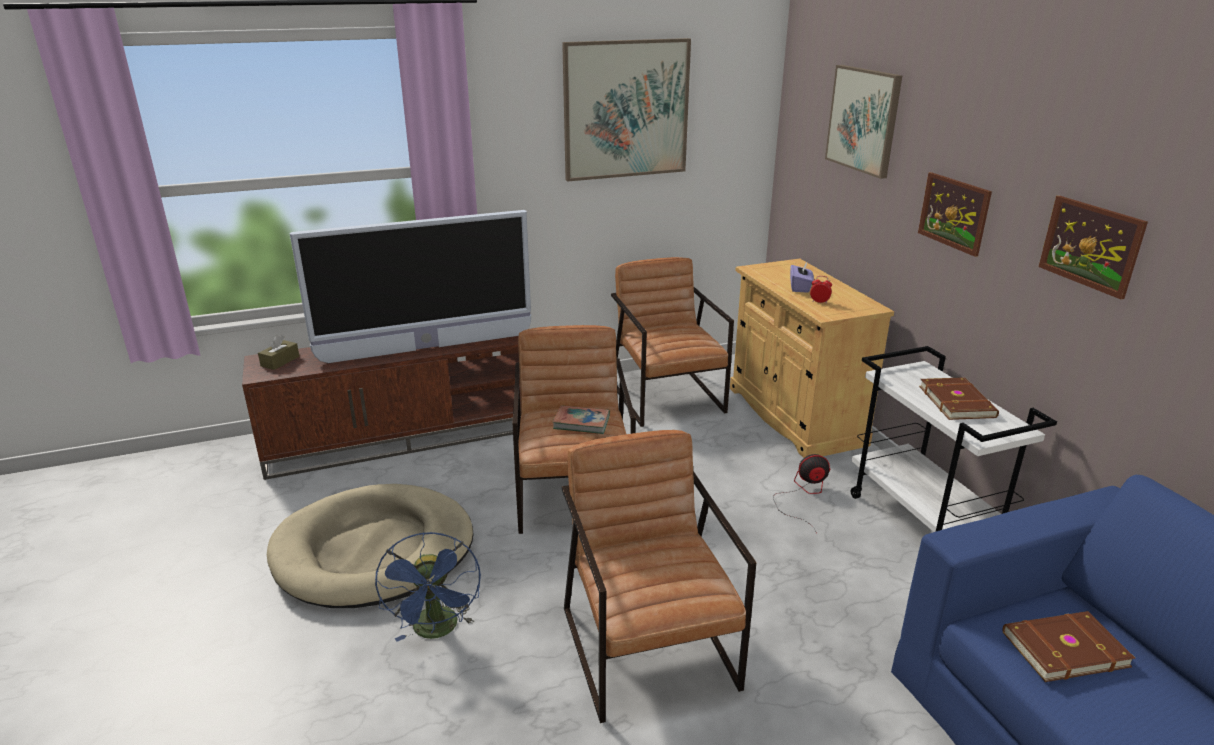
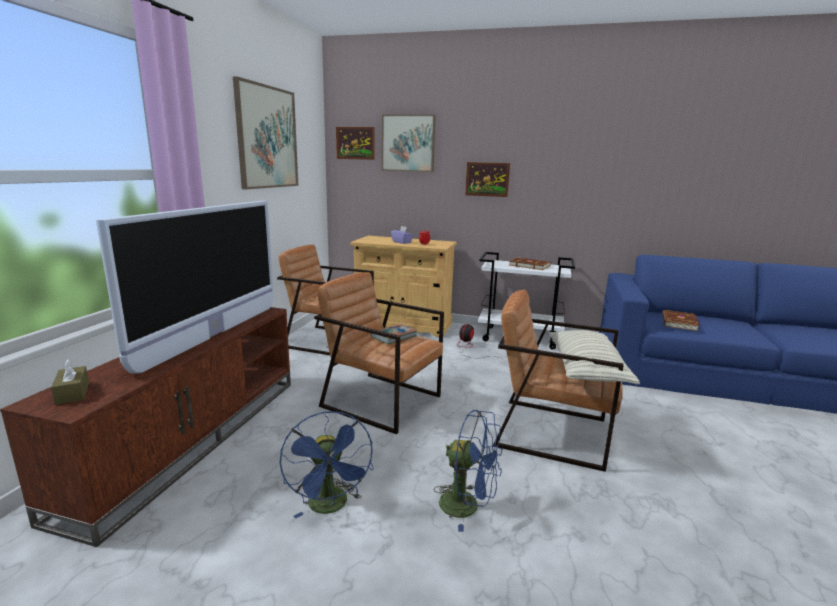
camera: 55 degrees left, 10 degrees down
(374, 551) = (331, 507): beige dog bed -> blue fan
(653, 585) = (586, 370): none -> pillow
(1090, 245) = (572, 174): picture -> picture (355, 143)

